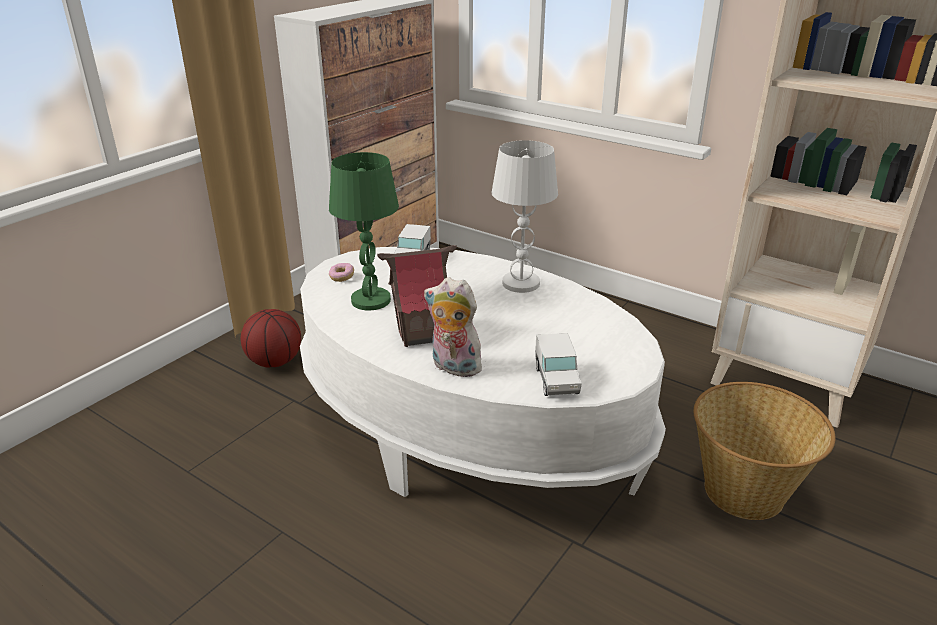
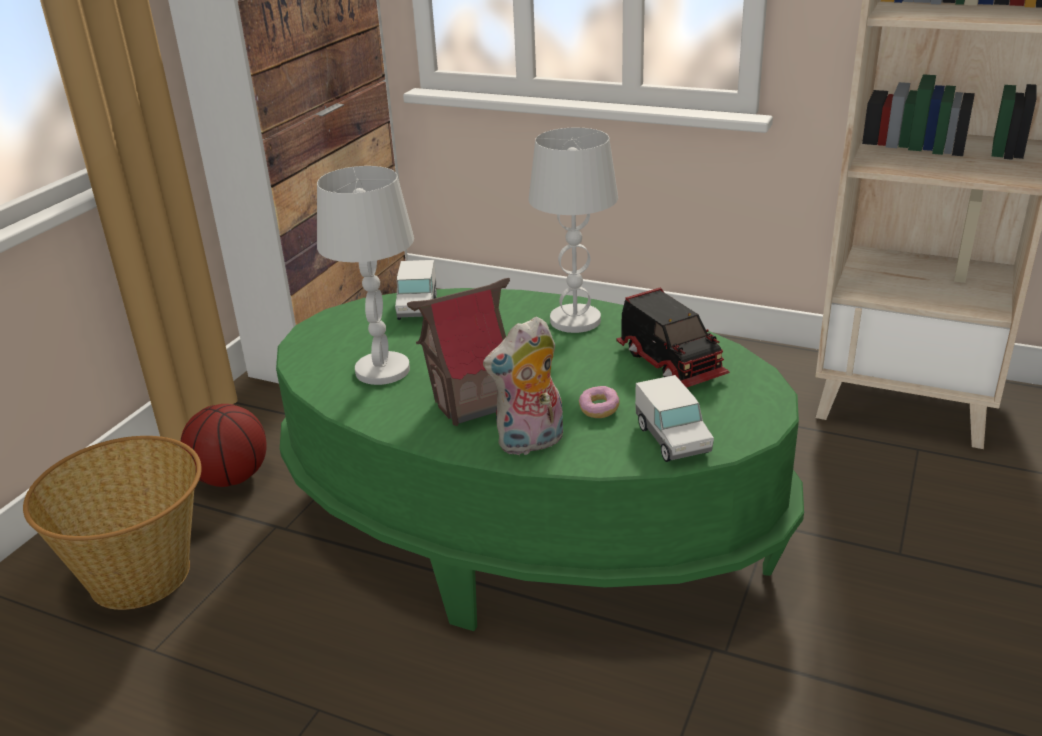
camera: 10 degrees left, 0 degrees up
(342, 277) = (329, 345): donut -> donut (599, 410)
(371, 300) = (383, 370): green table lamp -> white table lamp
(453, 367) = (531, 443): plush toy -> plush toy turned 45 degrees counterclockwise
(468, 429) = (529, 526): white coffee table -> green coffee table
(579, 324) = (671, 363): none -> toy truck
(745, 491) = (902, 546): basket -> basket (142, 574)

